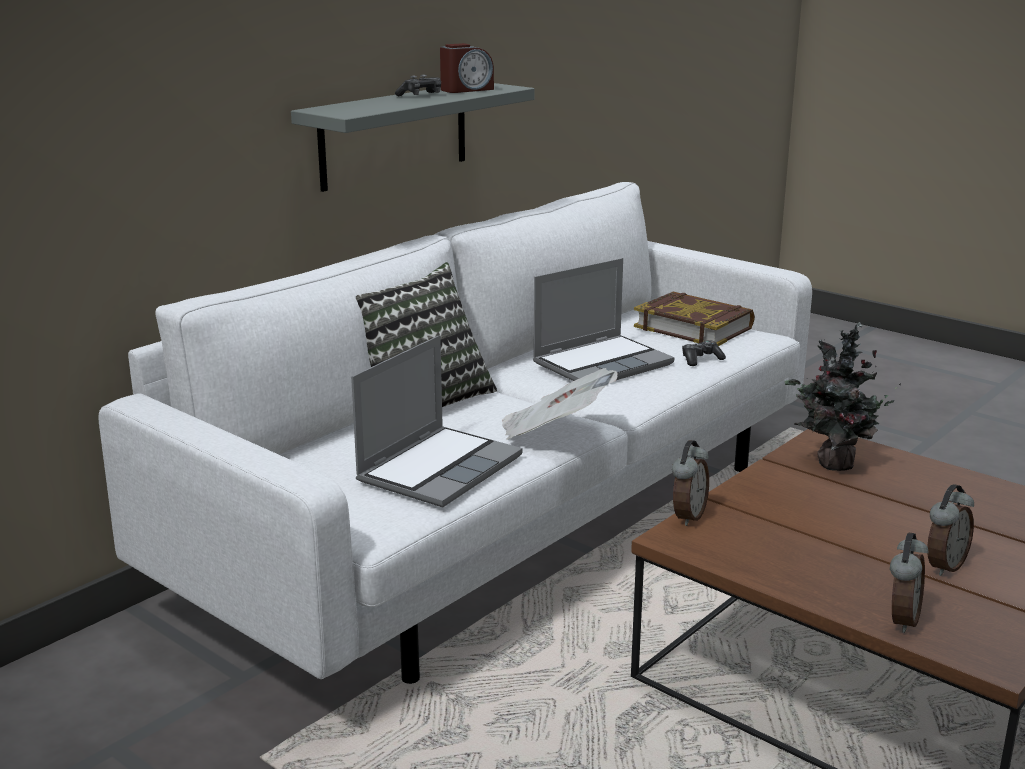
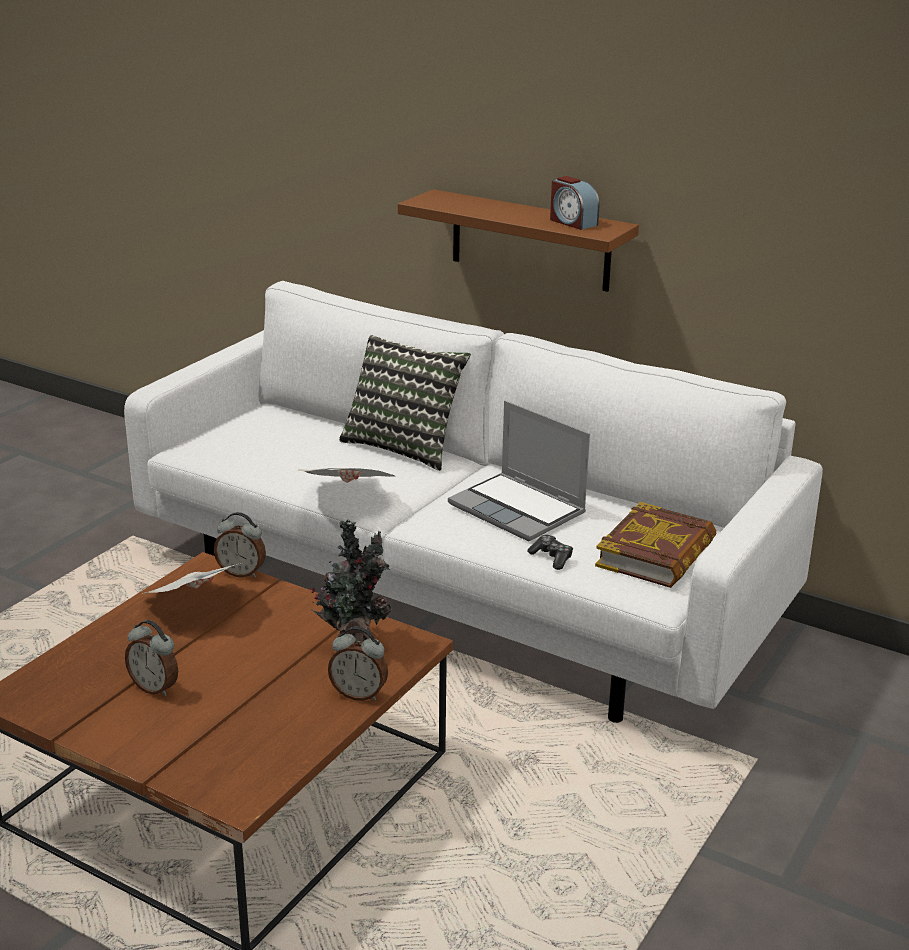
camera: 80 degrees right, 5 degrees up
(394, 135) = (530, 241): grey shelf -> brown shelf
(421, 95) = (527, 212): game controller -> none
(439, 468) = (274, 460): laptop -> none
(760, 544) = (195, 603): none -> newspaper
(901, 620) = (73, 659): alarm clock -> alarm clock (359, 694)

